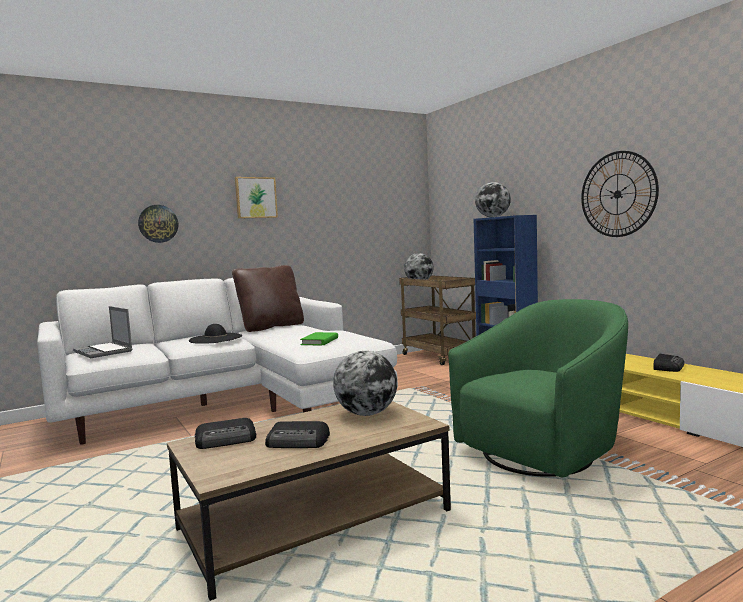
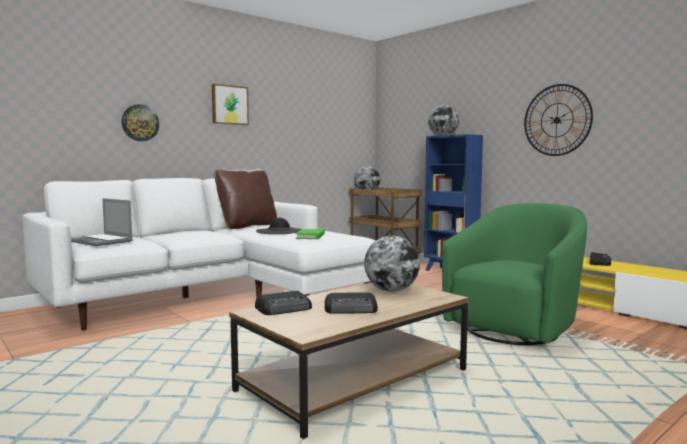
camera: 10 degrees left, 0 degrees up
(216, 338) = (205, 233): black hat -> black hat (280, 231)

